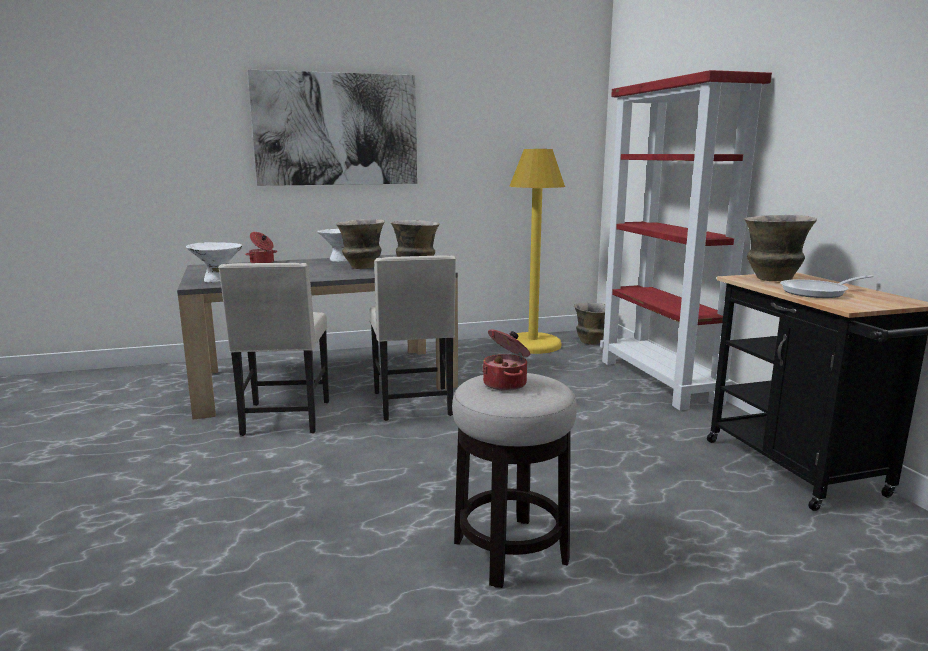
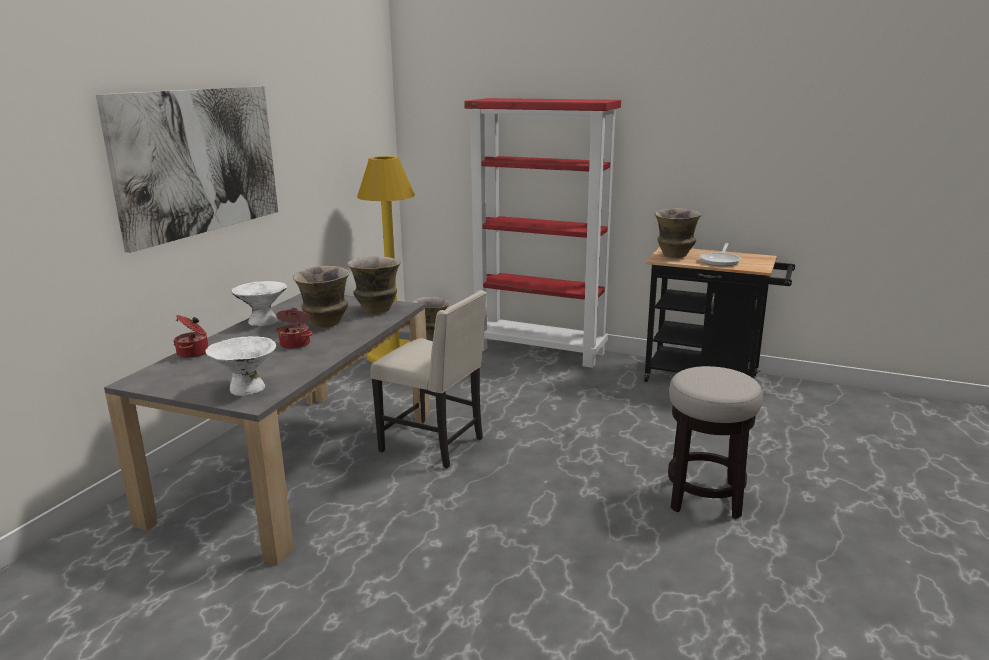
camera: 50 degrees left, 5 degrees up
(285, 419) = (365, 512): beige chair -> none
(506, 383) = (711, 379): cooking pot -> cooking pot (295, 344)

